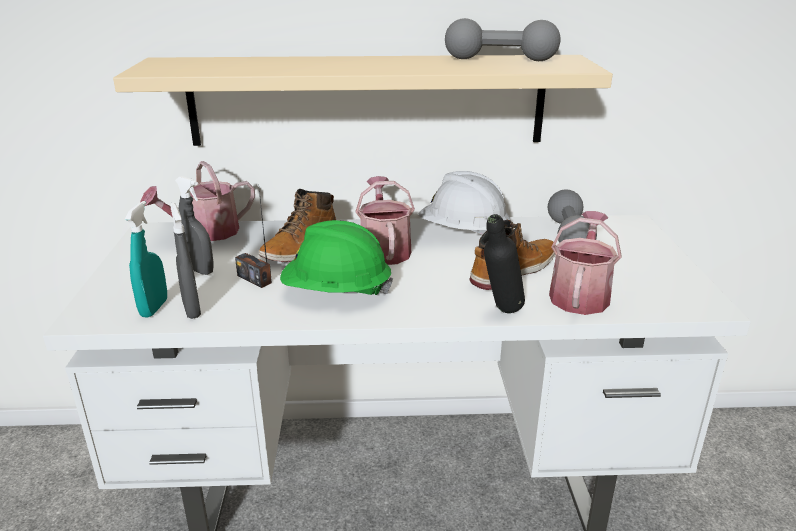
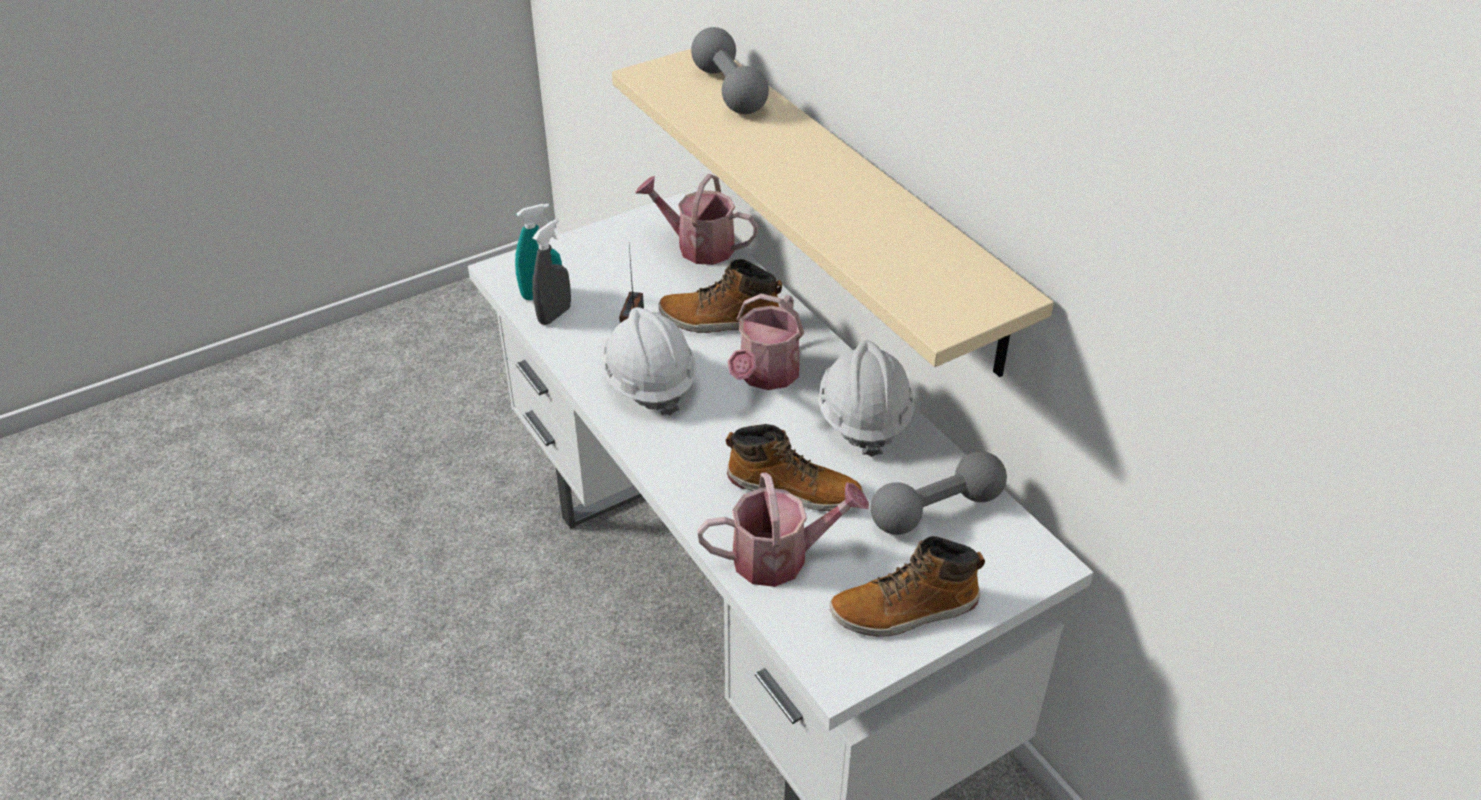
camera: 60 degrees right, 15 degrees up
(199, 270) = (623, 282): grey spray bottle -> none
(336, 292) = (648, 382): green hard hat -> white hard hat
(384, 249) = (765, 376): watering can -> watering can turned 150 degrees clockwise
(500, 60) = (931, 250): grey dumbbell -> grey dumbbell (729, 90)
(500, 313) = (690, 507): black bottle -> none
(655, 269) = (904, 610): none -> boot

